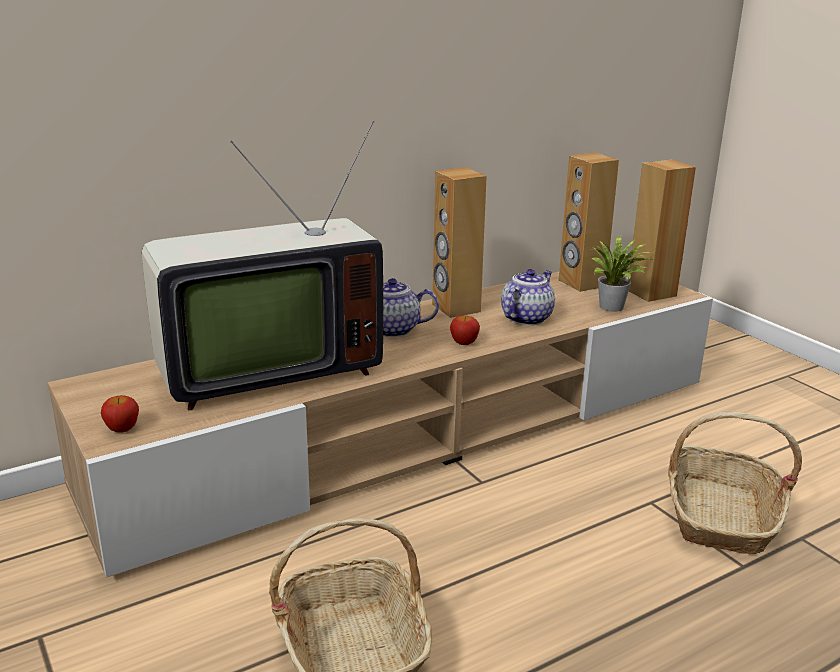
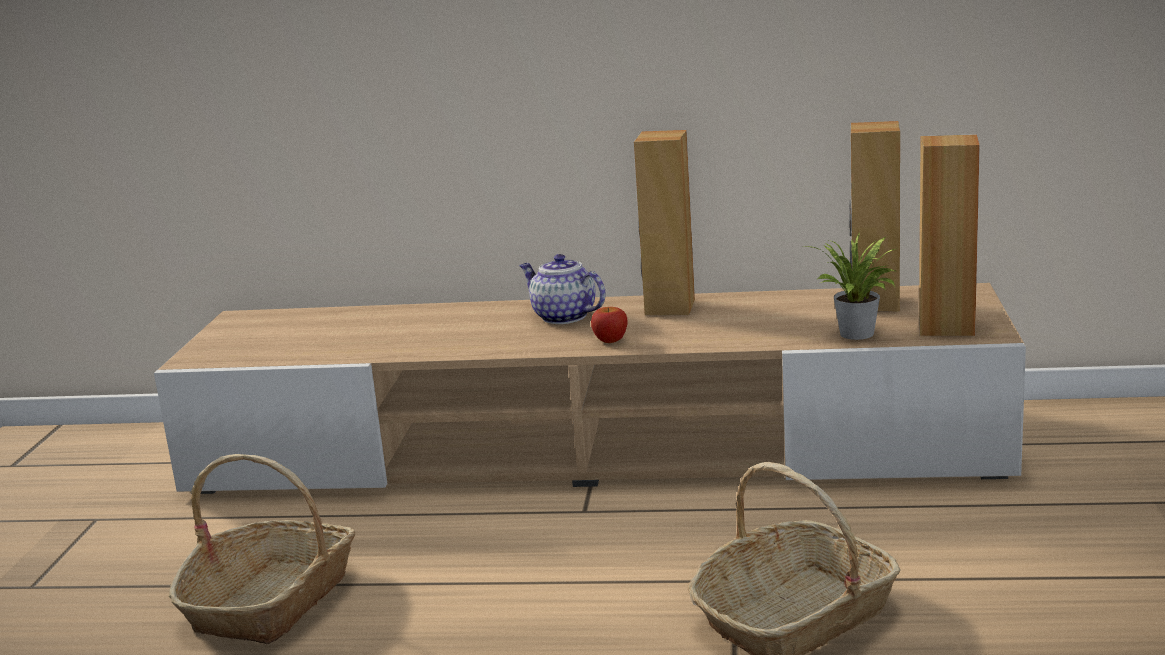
camera: 40 degrees right, 5 degrees down
(122, 429) = (212, 354): apple -> none
(263, 371) = (385, 332): television -> none
(526, 318) = (727, 329): teapot -> none

